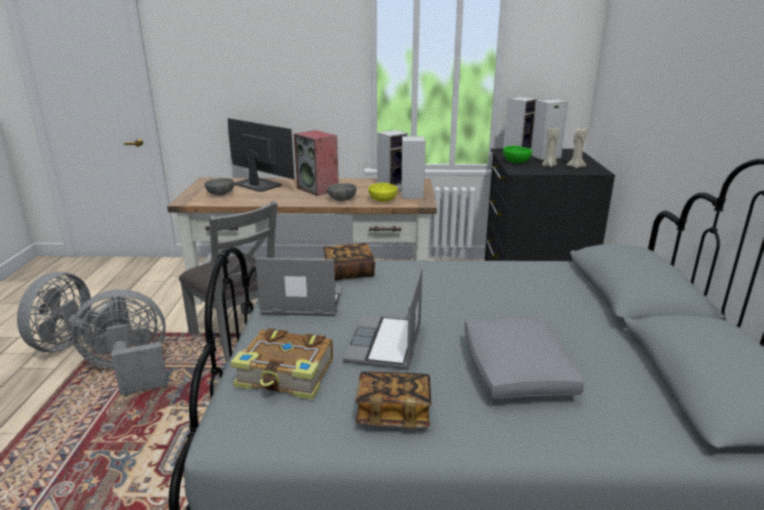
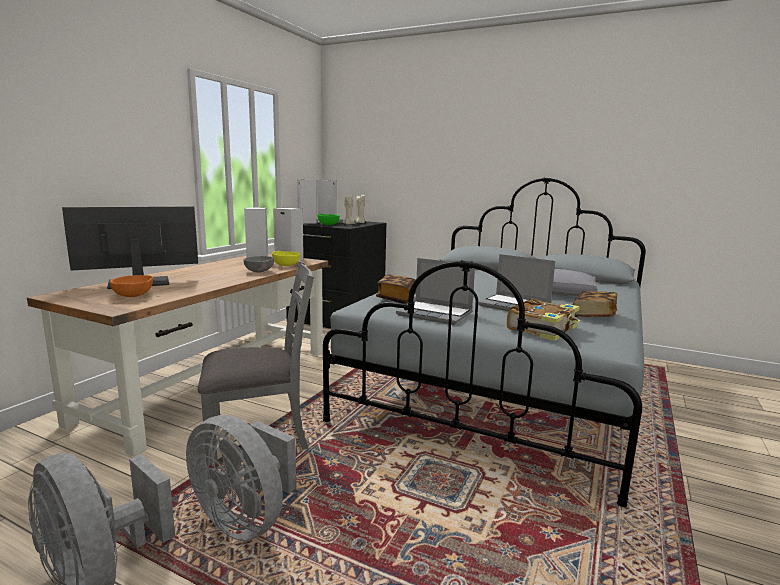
camera: 65 degrees left, 10 degrees down
(130, 370) = (245, 519): grey fan -> grey fan turned 60 degrees counterclockwise
(220, 194) = (134, 296): grey bowl -> orange bowl
(301, 303) = (436, 314): laptop -> laptop turned 90 degrees counterclockwise
(318, 189) = (211, 272): speaker -> none

